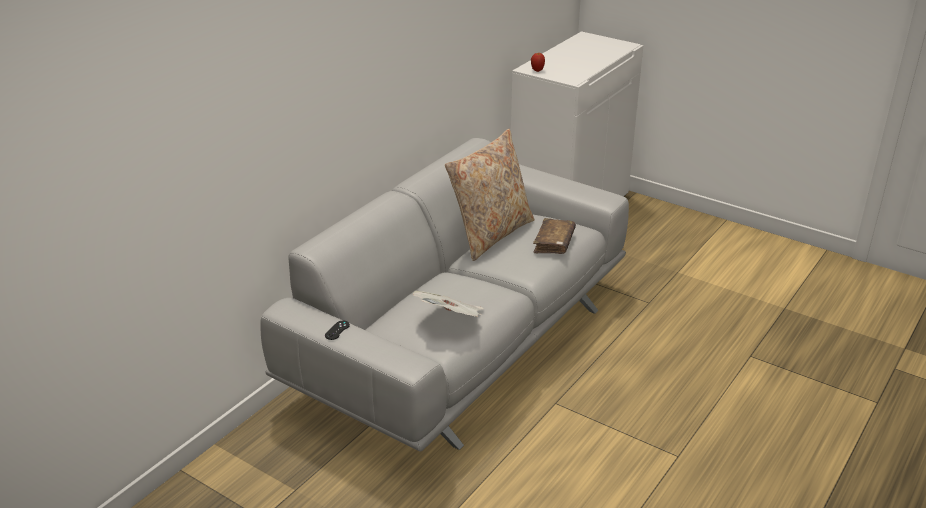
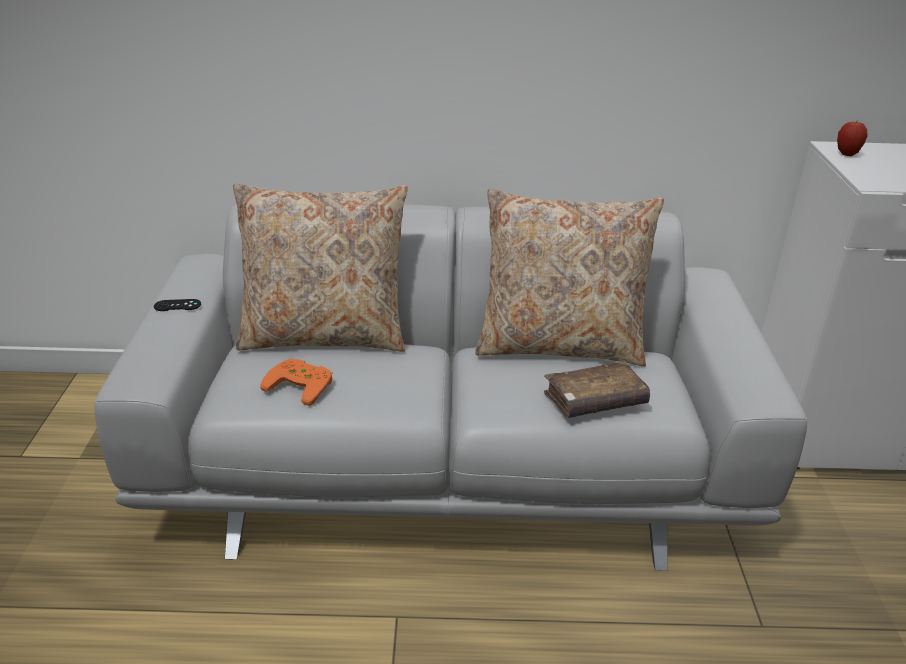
camera: 55 degrees right, 0 degrees up
(396, 301) = (324, 335): none -> beige pillow
(451, 319) = (302, 384): newspaper -> orange game controller

